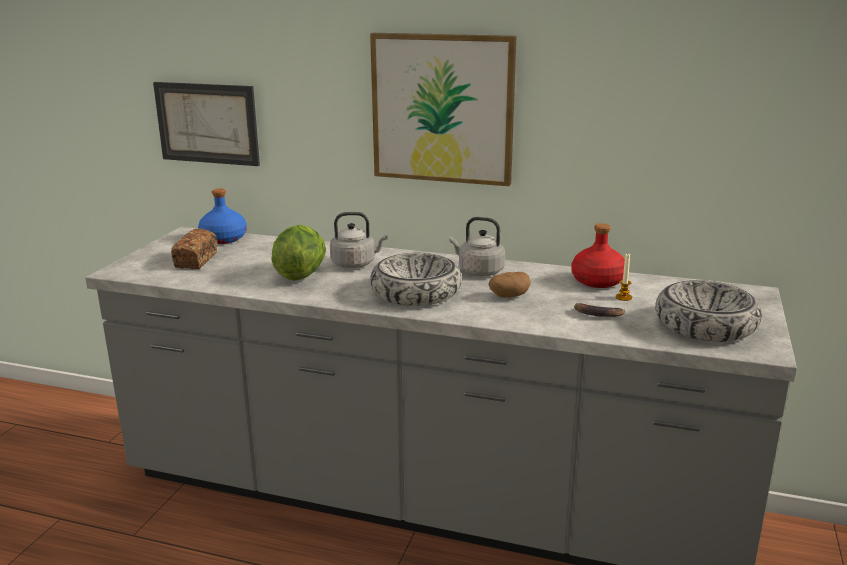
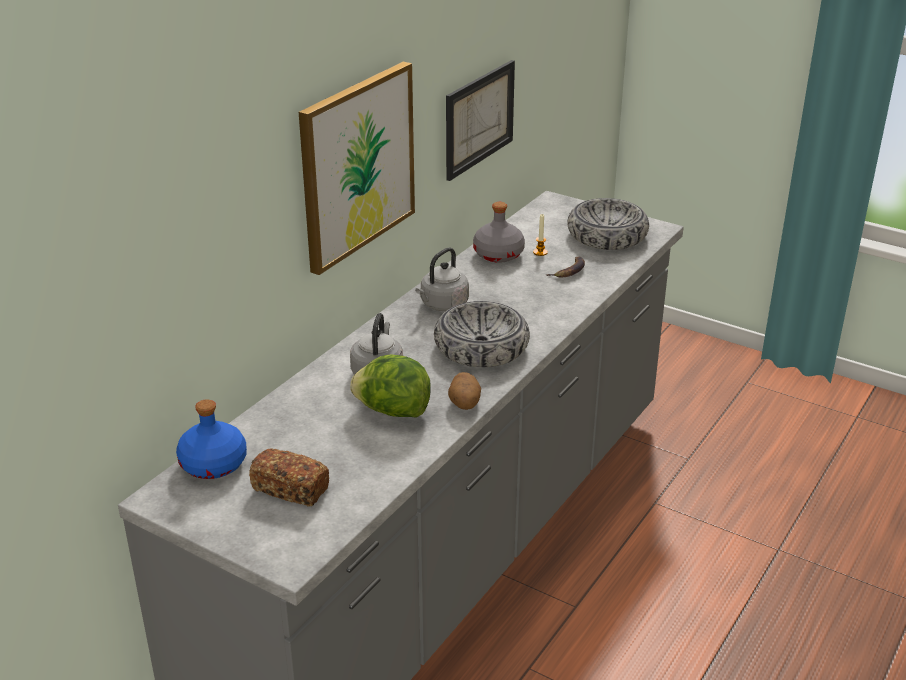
camera: 75 degrees left, 10 degrees up
(207, 123) = (128, 333): picture -> picture (479, 118)
(508, 296) = (513, 301): potato -> potato (464, 404)
(598, 281) = (499, 254): red bottle -> grey bottle

